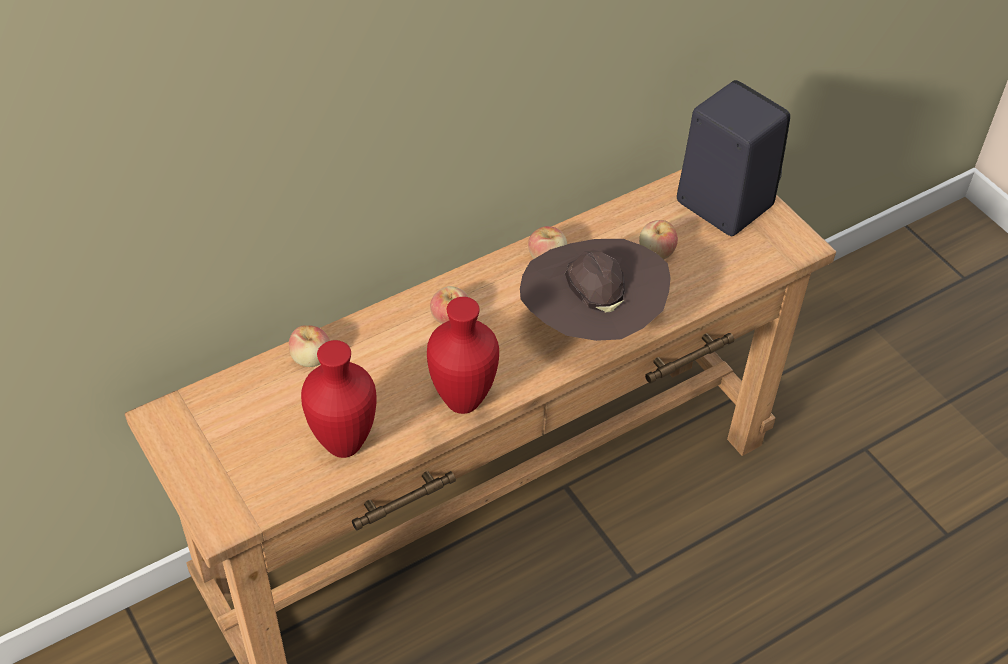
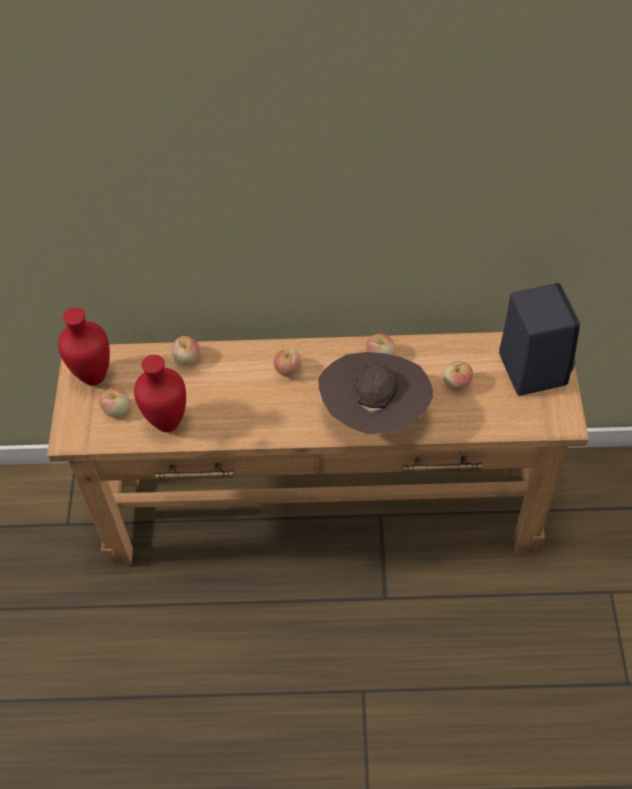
camera: 35 degrees right, 5 degrees up
(263, 459) = (117, 410): none -> apple
(462, 399) = (257, 427): red vase -> red vase (94, 375)

